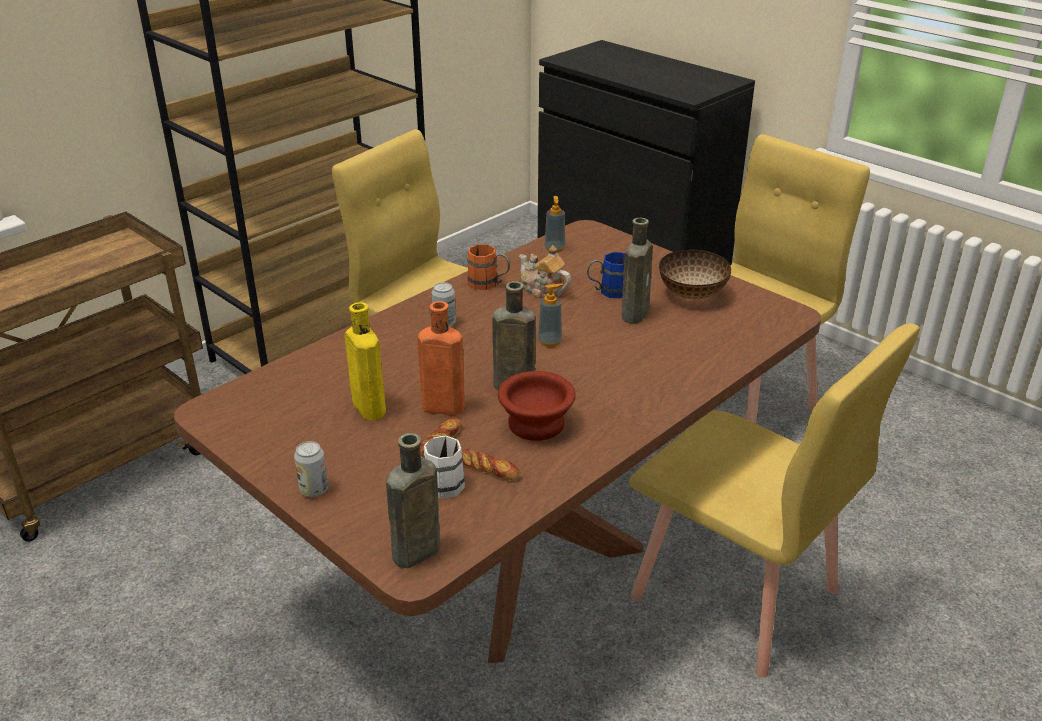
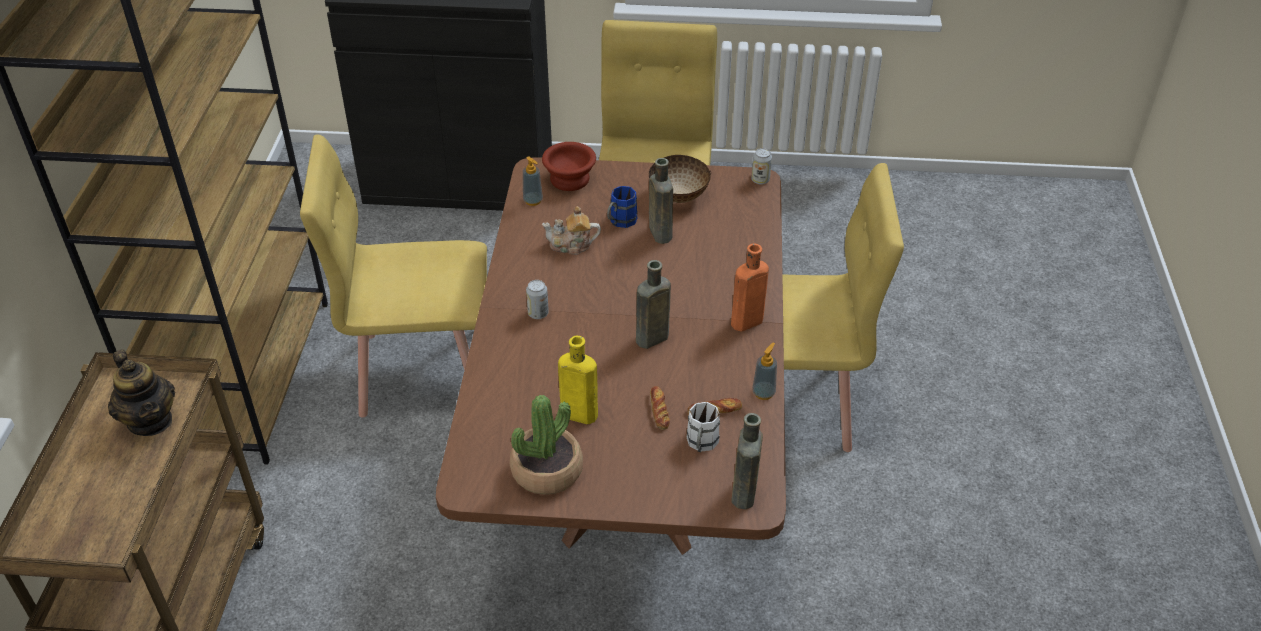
camera: 40 degrees left, 10 degrees up
(103, 268) = (150, 421): none -> teapot
(283, 434) = (547, 470): none -> potted plant
(314, 490) = (626, 495): can -> can (760, 180)
(440, 407) = (625, 384): orange bottle -> orange bottle (745, 322)
(489, 284) = (526, 260): orange mug -> none
(534, 423) = (700, 360): brown bowl -> brown bowl (568, 179)
(550, 341) = (632, 288): soap dispenser -> soap dispenser (763, 393)

